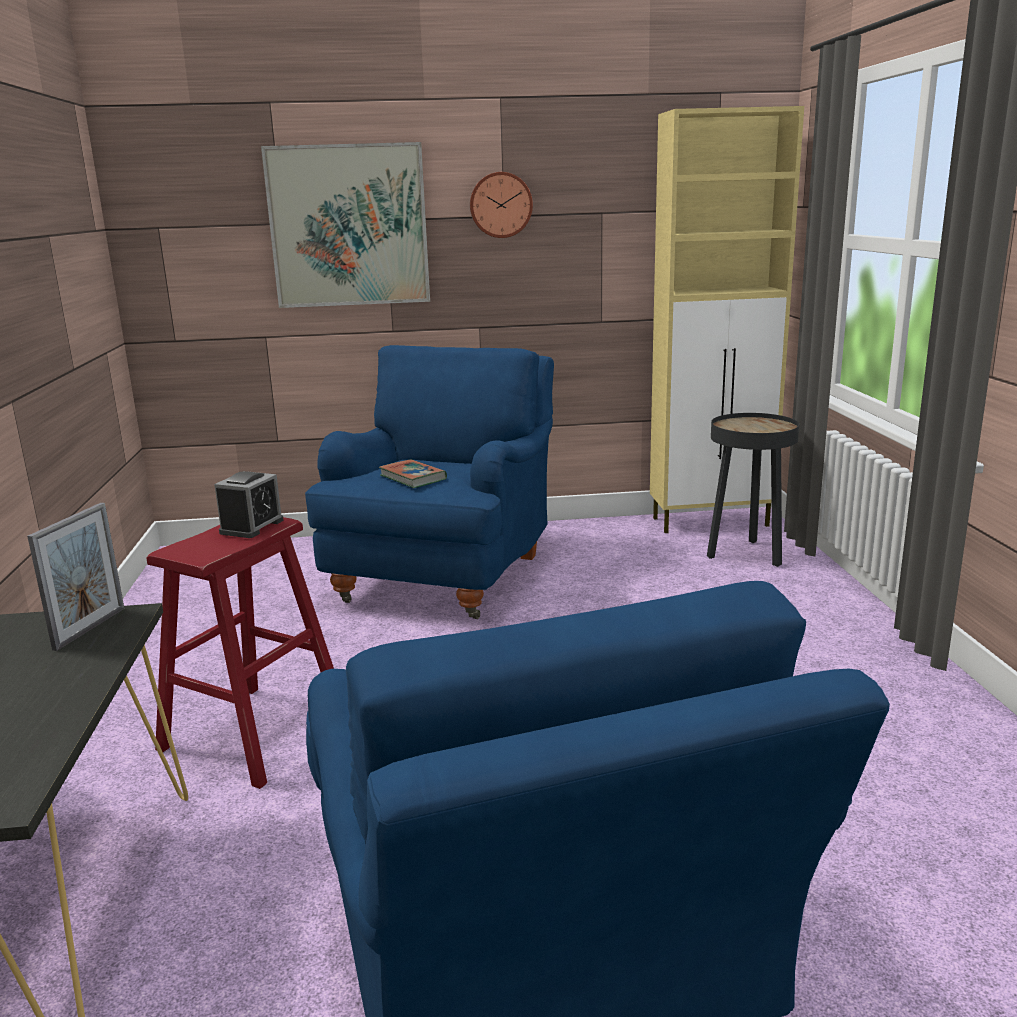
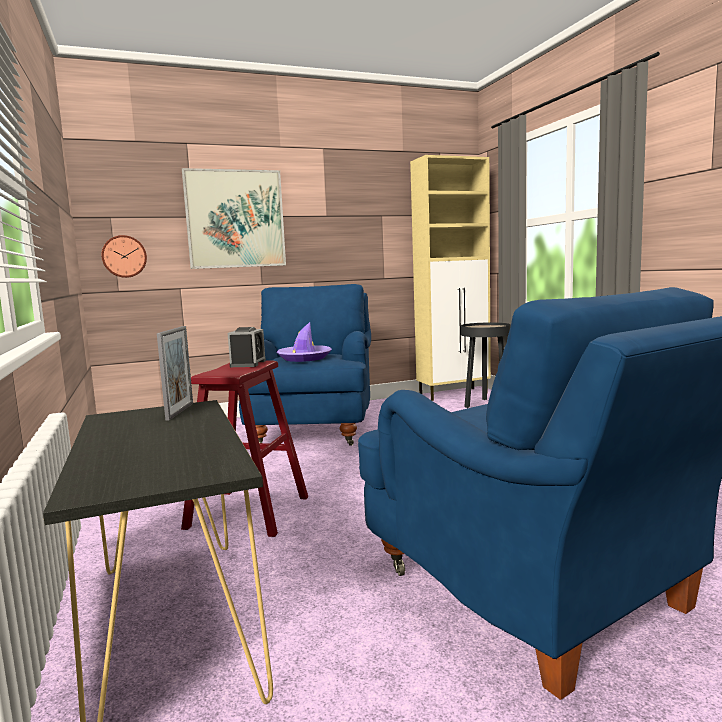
camera: 15 degrees left, 10 degrees down
(413, 478) = (304, 358): book -> purple hat
(500, 205) = (325, 209): wall clock -> wall clock (124, 256)

